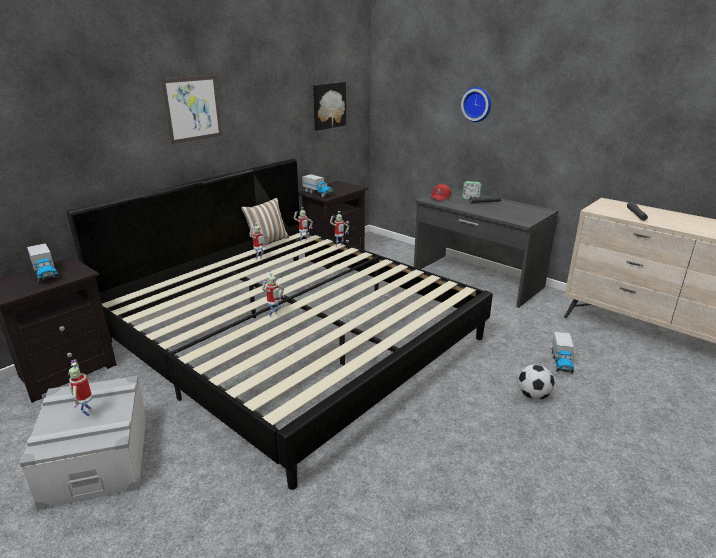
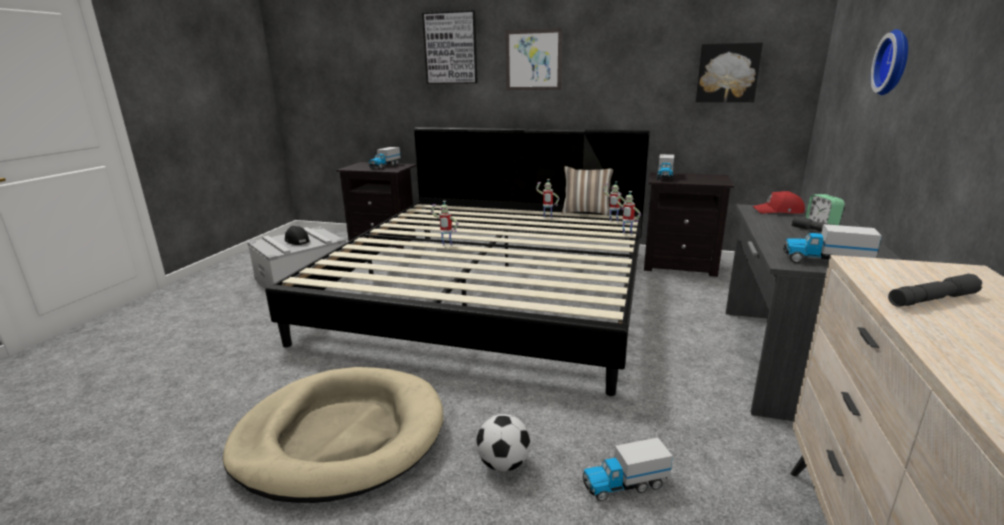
camera: 65 degrees right, 5 degrees down
(87, 414) = (296, 241): toy robot -> black cap
(96, 103) = (451, 48): none -> picture
(477, 463) = (340, 436): none -> beige dog bed
(526, 216) = (825, 261): none -> toy truck

